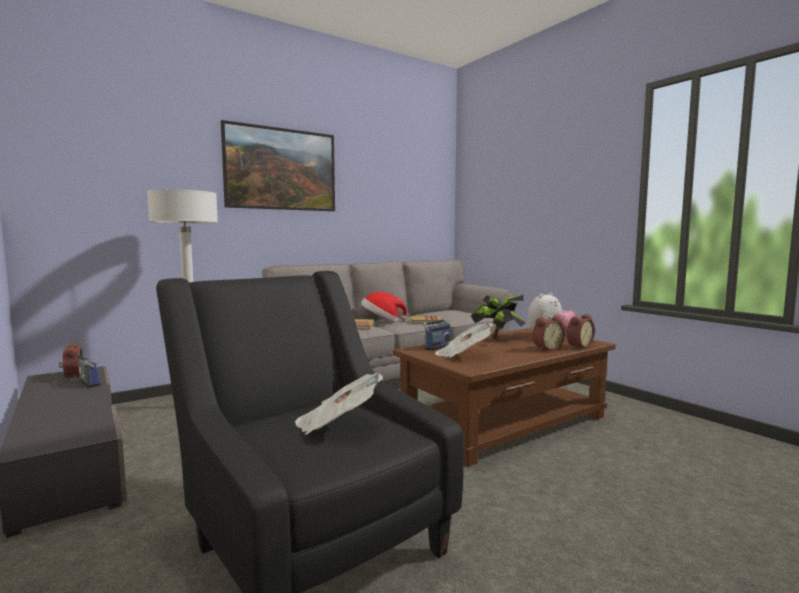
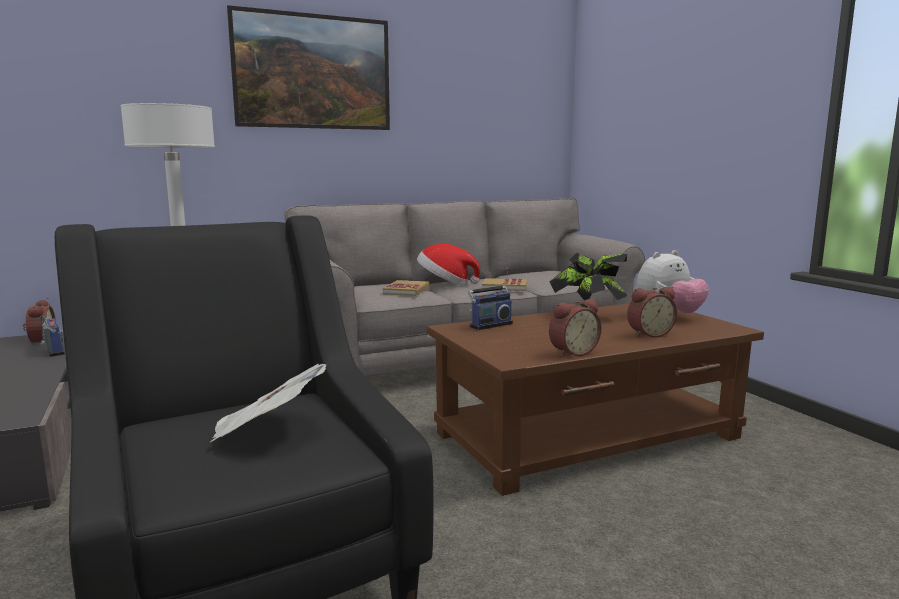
camera: 10 degrees right, 5 degrees up
(463, 355) = (517, 338): newspaper -> none
(578, 346) = (700, 333): alarm clock -> alarm clock (572, 352)

